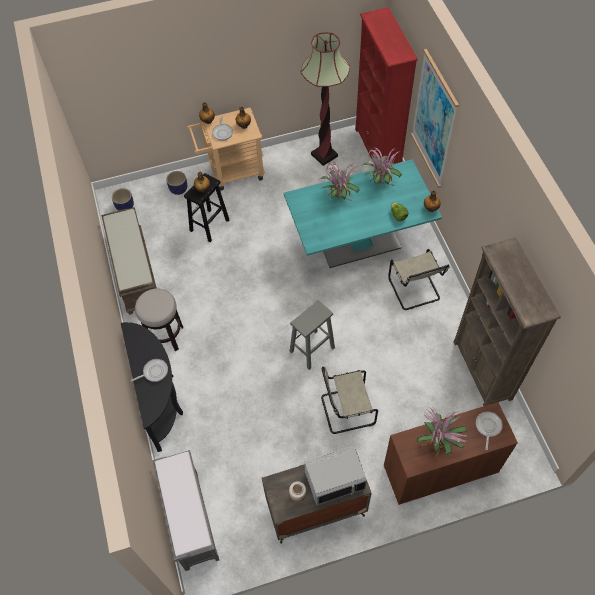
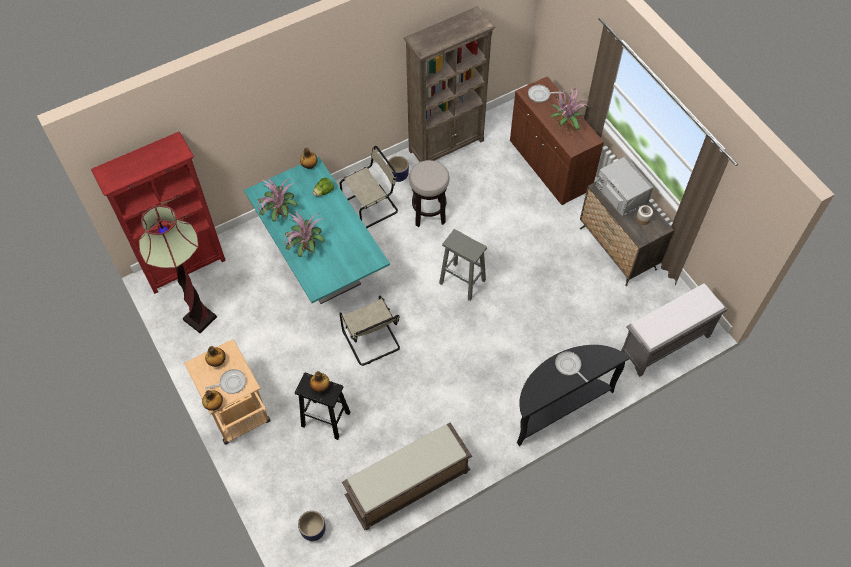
camera: 105 degrees left, 0 degrees up
(166, 336) = (485, 423): stool -> stool (428, 214)
(179, 189) = (275, 471): planter -> planter (398, 175)
(345, 410) = (518, 242): beige chair -> beige chair (372, 341)
(434, 120) = (236, 135): picture -> none

